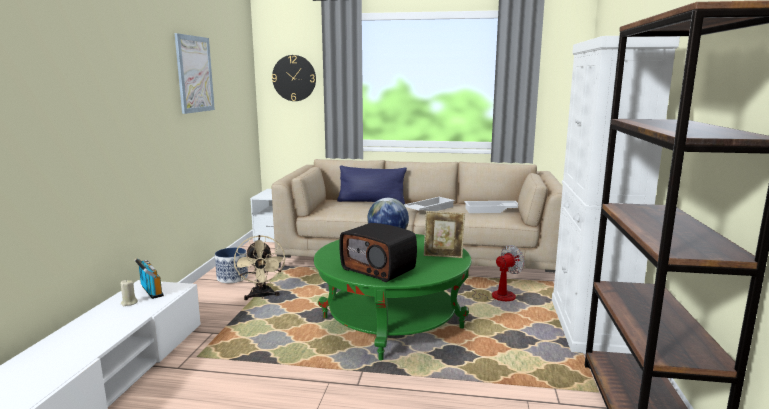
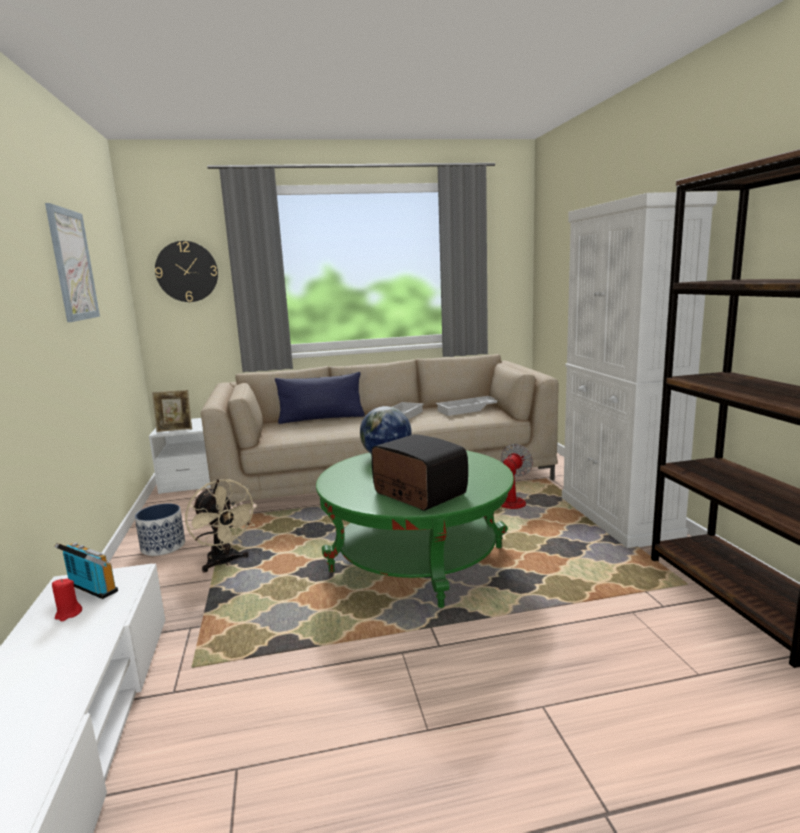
camera: 20 degrees left, 0 degrees up
(129, 303) = (68, 614): beige candle -> red candle
(379, 269) = (418, 494): radio -> radio turned 150 degrees counterclockwise
(443, 256) = (472, 466): picture frame -> picture frame (175, 430)

